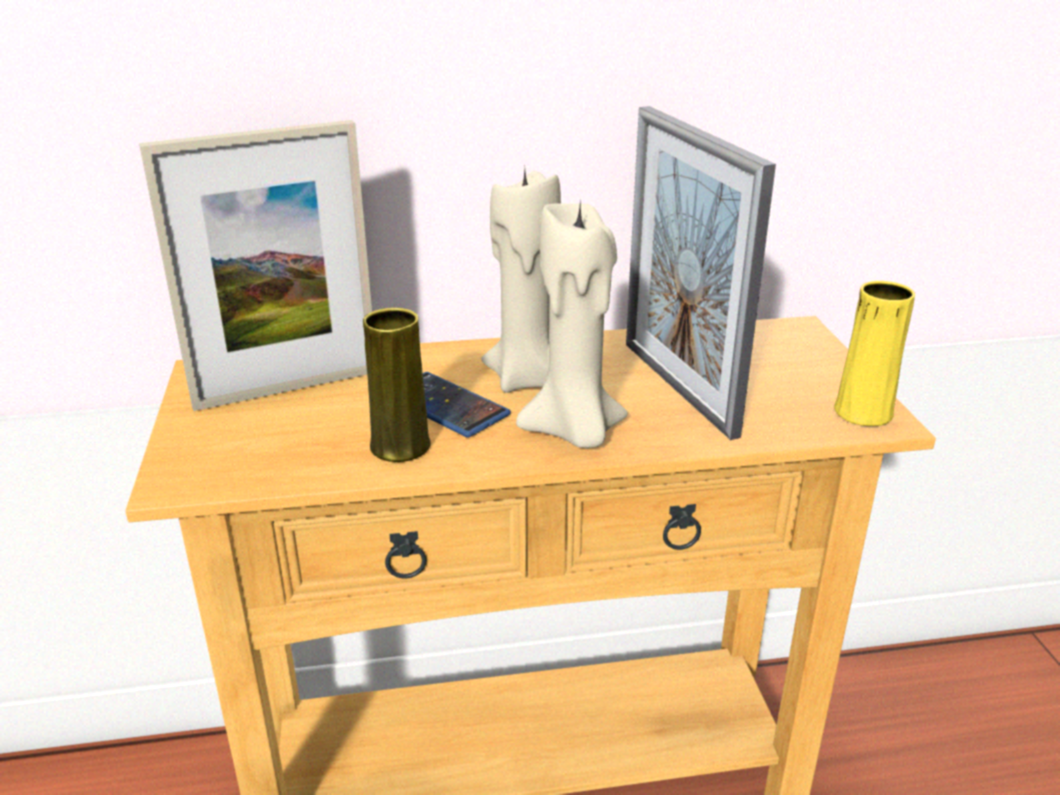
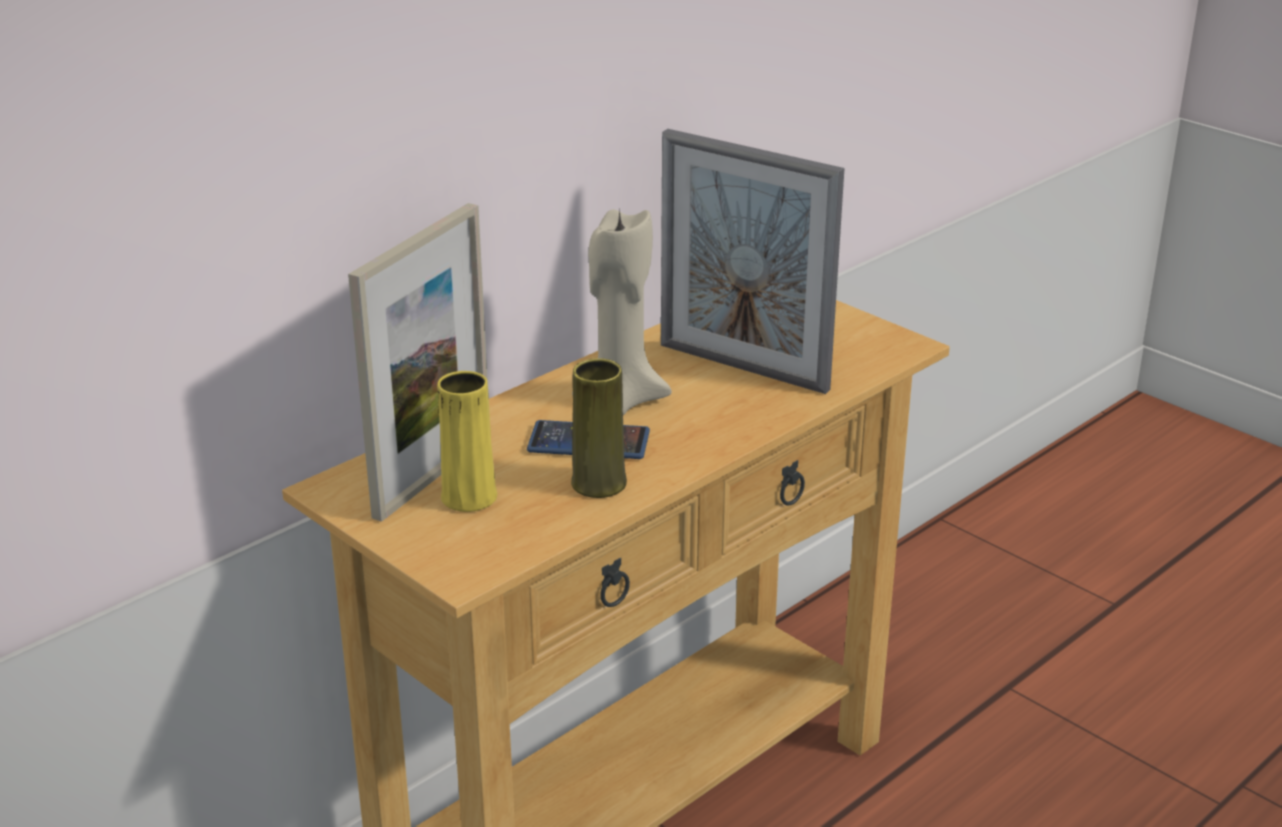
camera: 35 degrees left, 0 degrees up
(574, 432) = (712, 427): beige candle -> none
(863, 412) = (888, 343): yellow vase -> yellow vase (469, 497)

